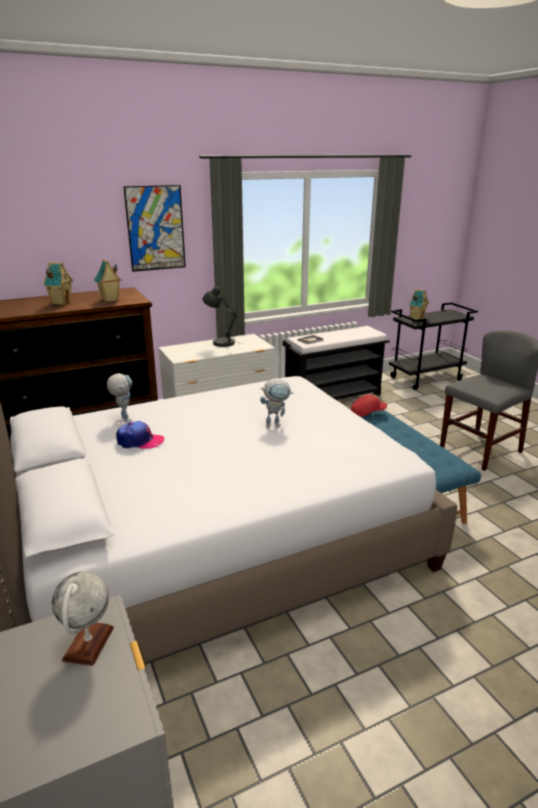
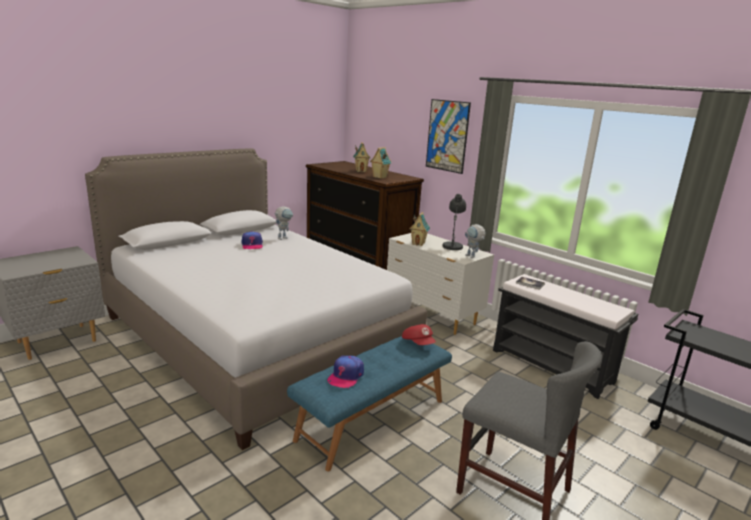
camera: 70 degrees right, 5 degrees down
(88, 643) = (64, 262): globe -> none
(276, 424) = (293, 276): toy robot -> toy robot (472, 257)
(416, 318) = (706, 335): toy house -> toy house (418, 243)
(424, 453) = (346, 376): none -> cap

